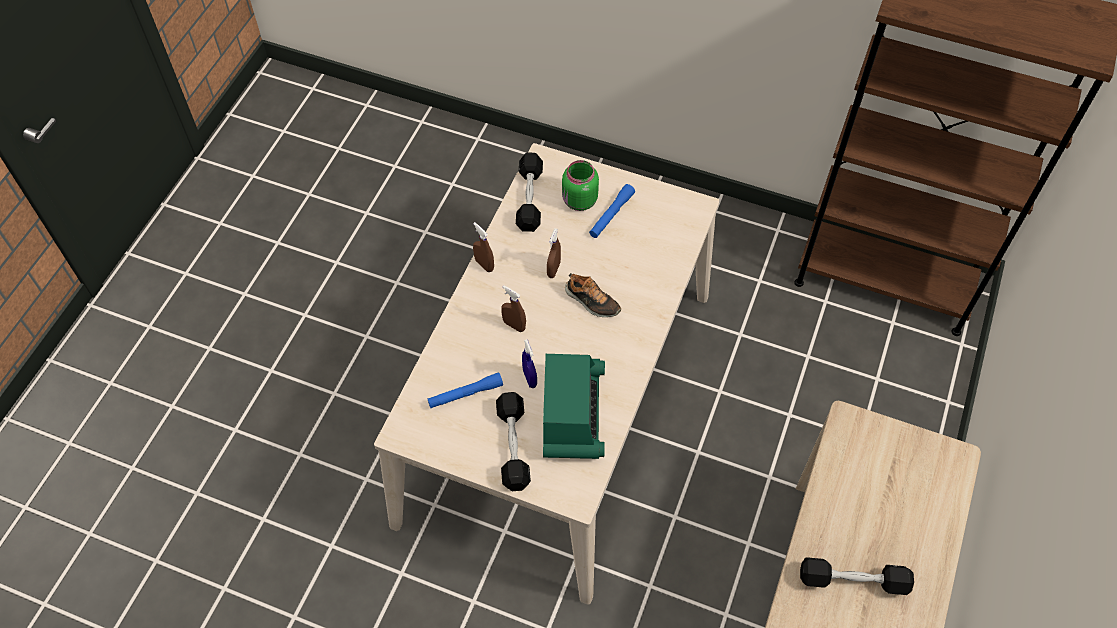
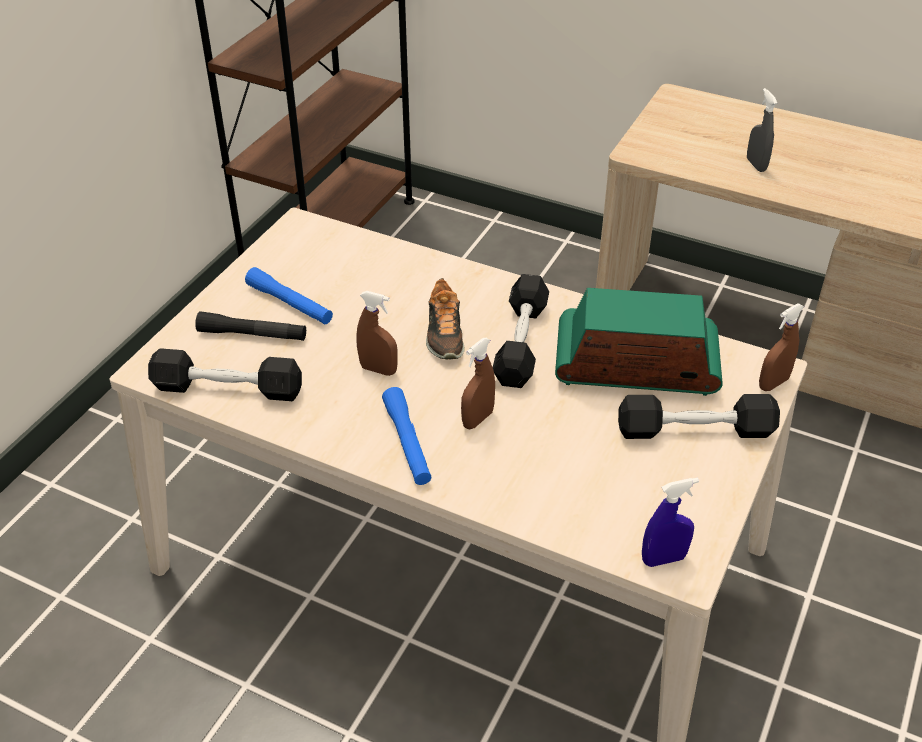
camera: 85 degrees left, 15 degrees down
(465, 394) = (605, 482): blue flashlight -> blue flashlight (407, 443)
(484, 265) = (351, 450): brown spray bottle -> brown spray bottle (773, 383)
(530, 378) = (576, 406): blue spray bottle -> blue spray bottle (663, 559)
(579, 201) = (252, 335): green jar -> black flashlight
(591, 301) = (444, 334): shoe -> shoe turned 135 degrees clockwise
(850, 515) = (756, 165): none -> grey spray bottle
(853, 580) = (833, 172): black dumbbell -> black dumbbell (521, 342)

